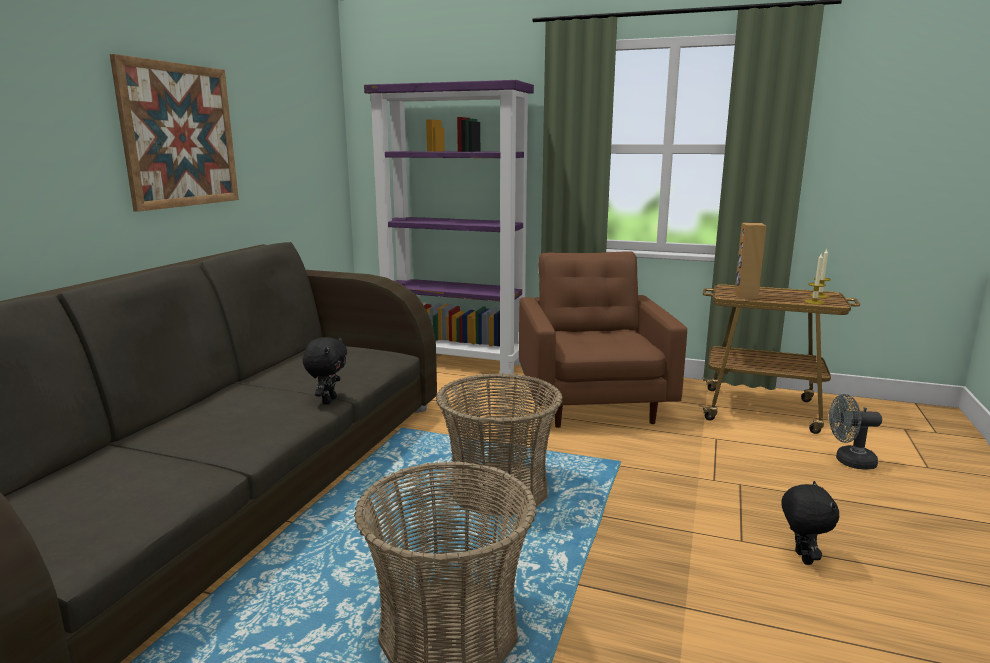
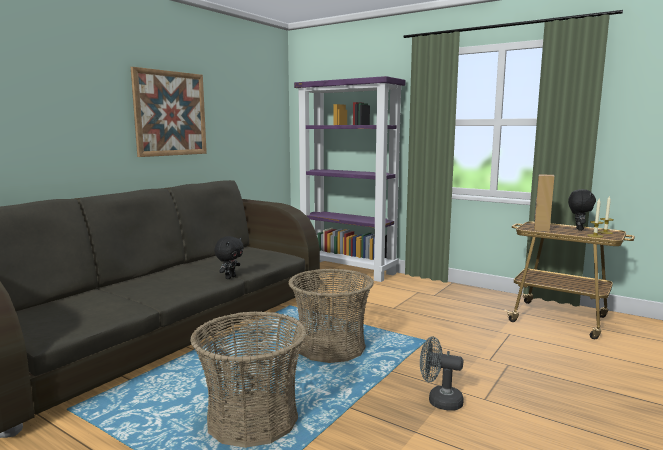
camera: 15 degrees right, 5 degrees down
(593, 403) = (430, 303): brown armchair -> none
(801, 557) = (524, 416): black plush toy -> black plush toy (578, 229)
(849, 461) = (609, 360): grey fan -> grey fan (439, 401)

